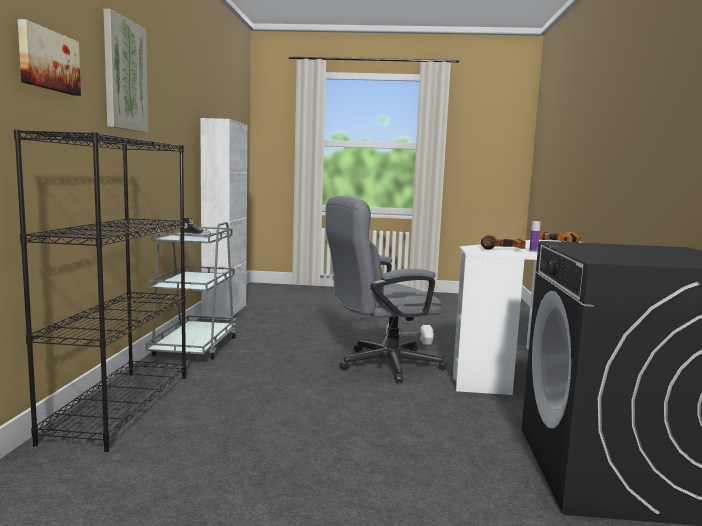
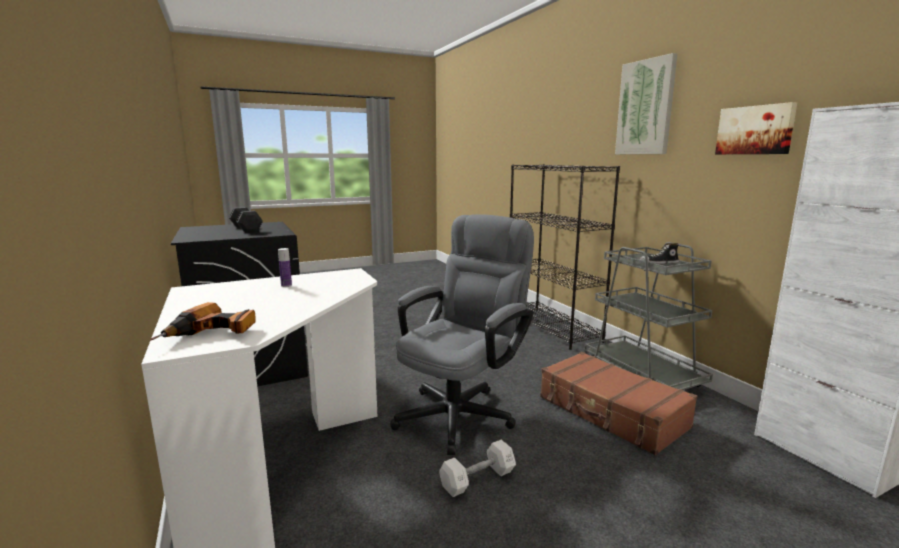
camera: 150 degrees right, 5 degrees up
(48, 60) = (575, 123): picture -> picture (755, 130)
(277, 341) = (611, 412): none -> brown suitcase
(502, 250) = (325, 281): power drill -> none
(632, 254) = (246, 229): none -> black dumbbell

